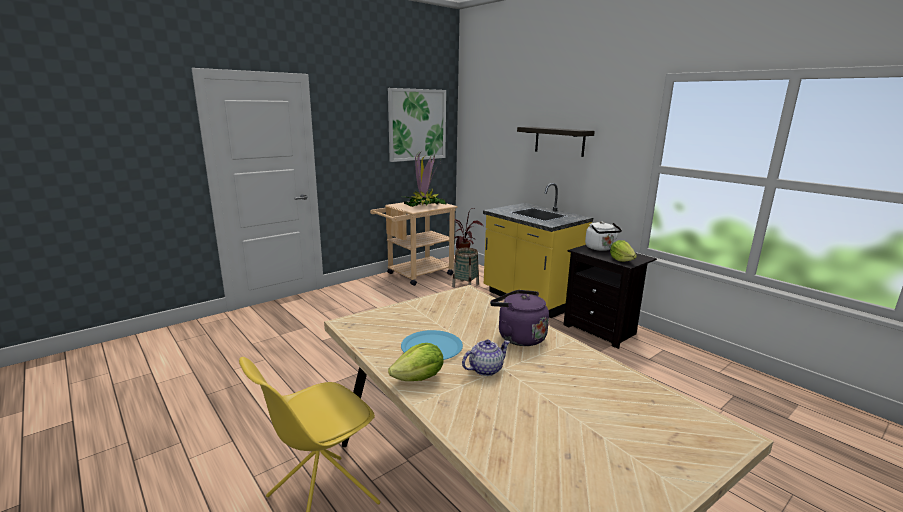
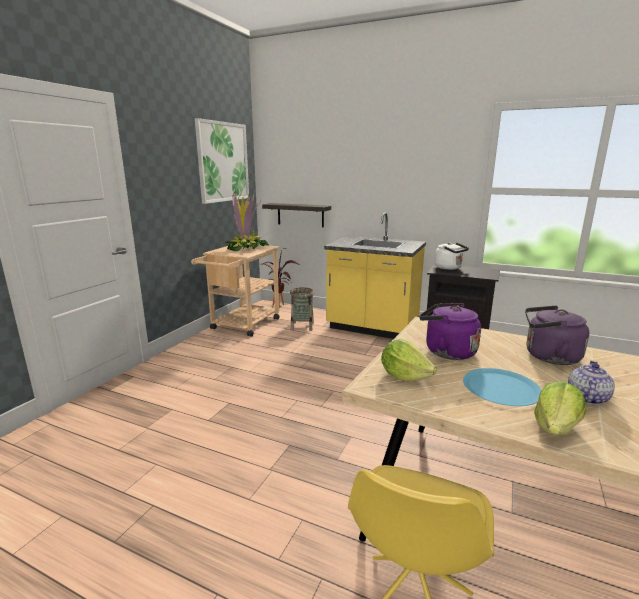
camera: 25 degrees left, 0 degrees up
(441, 314) = (446, 351): none -> purple kettle
(559, 141) = (383, 172): shelf -> shelf (300, 215)
(621, 260) = (480, 274): lettuce -> lettuce (404, 376)

